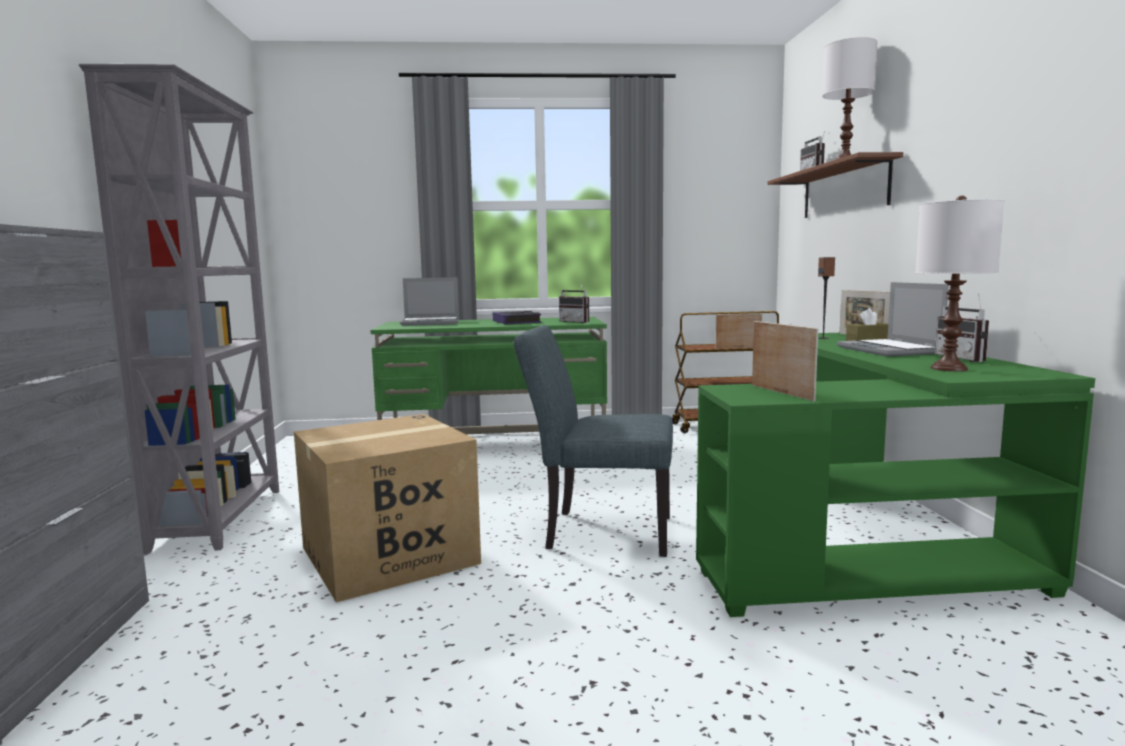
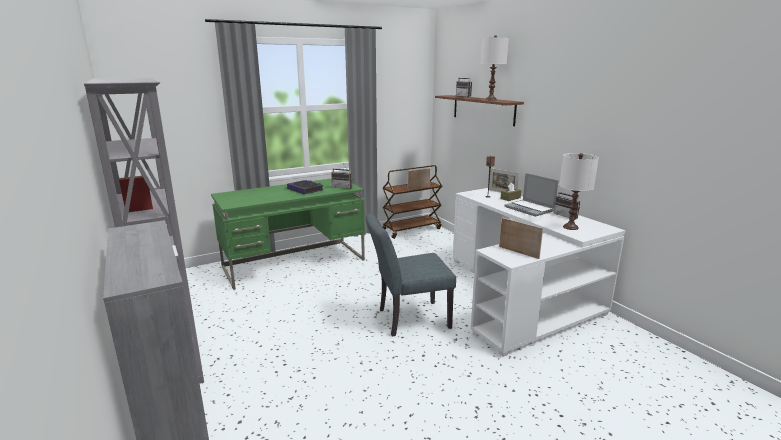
camera: 25 degrees left, 10 degrees up
(388, 556) = (314, 361): cardboard box -> none
(431, 323) = (249, 194): laptop -> none
(863, 535) = (521, 296): green desk -> white desk

